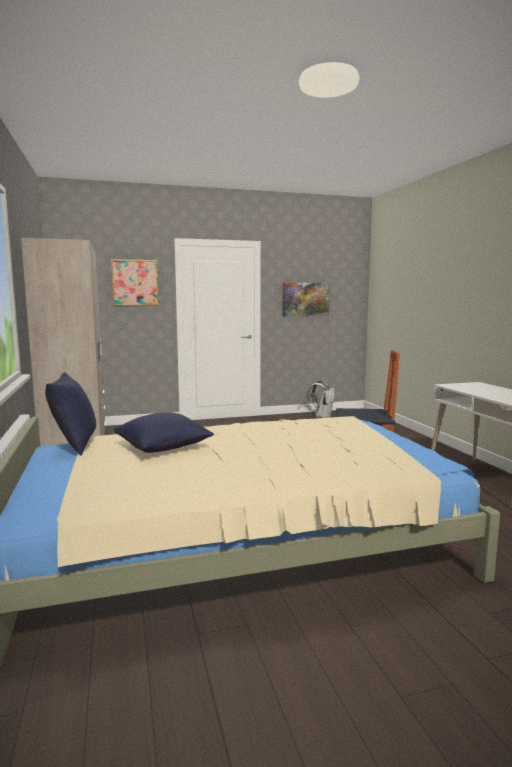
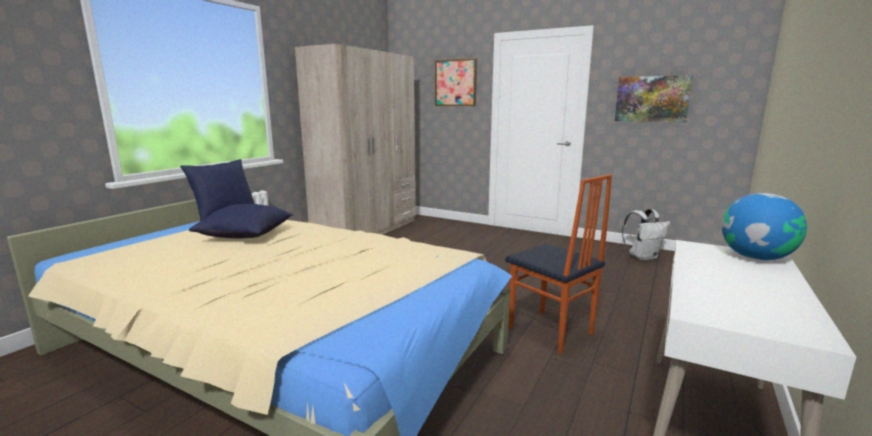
camera: 45 degrees right, 5 degrees up
(476, 385) = (756, 257): none -> globe

